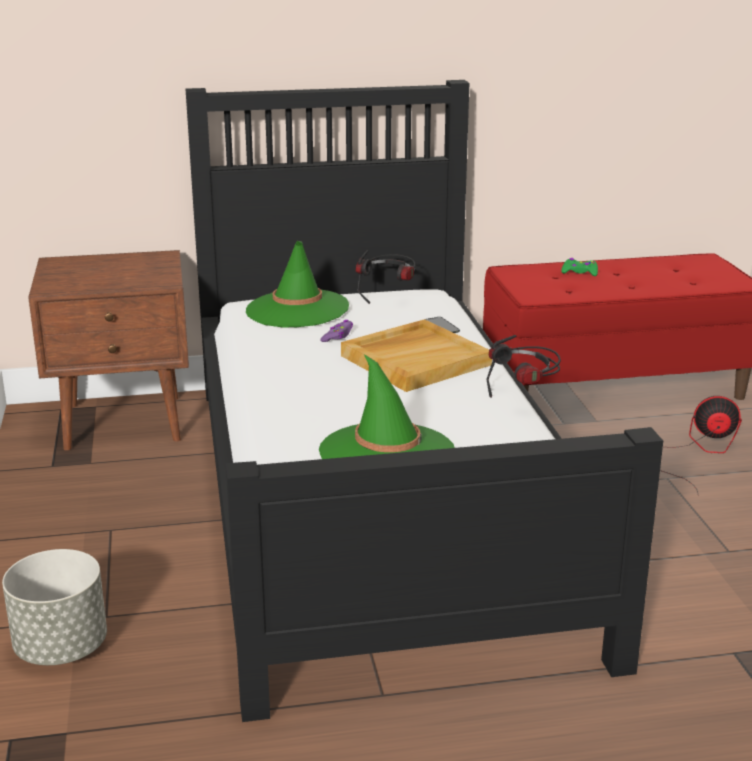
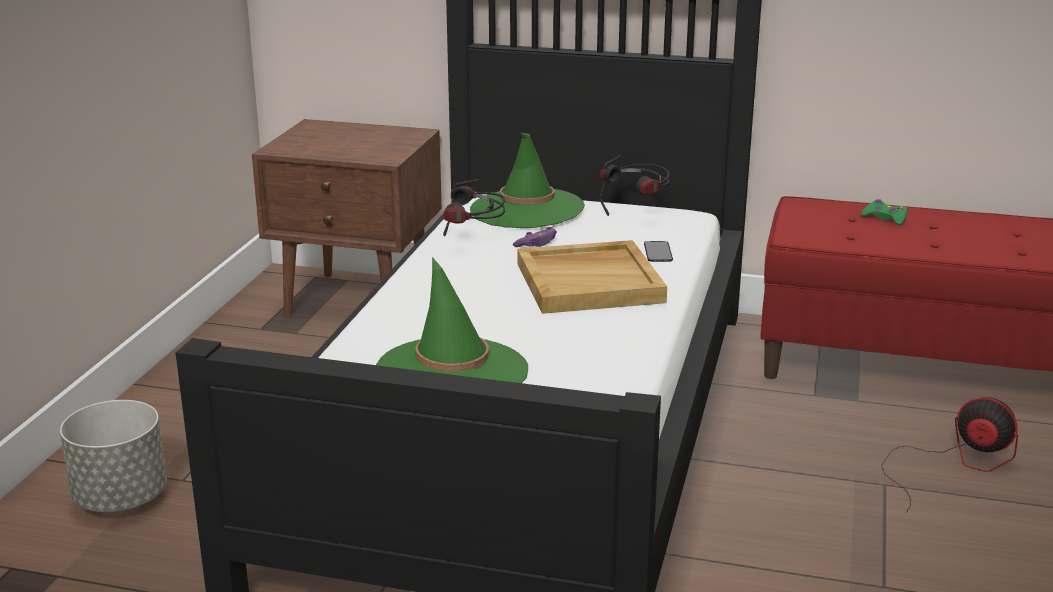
camera: 25 degrees right, 0 degrees up
(524, 397) = (663, 345): headphones -> headphones (473, 241)

